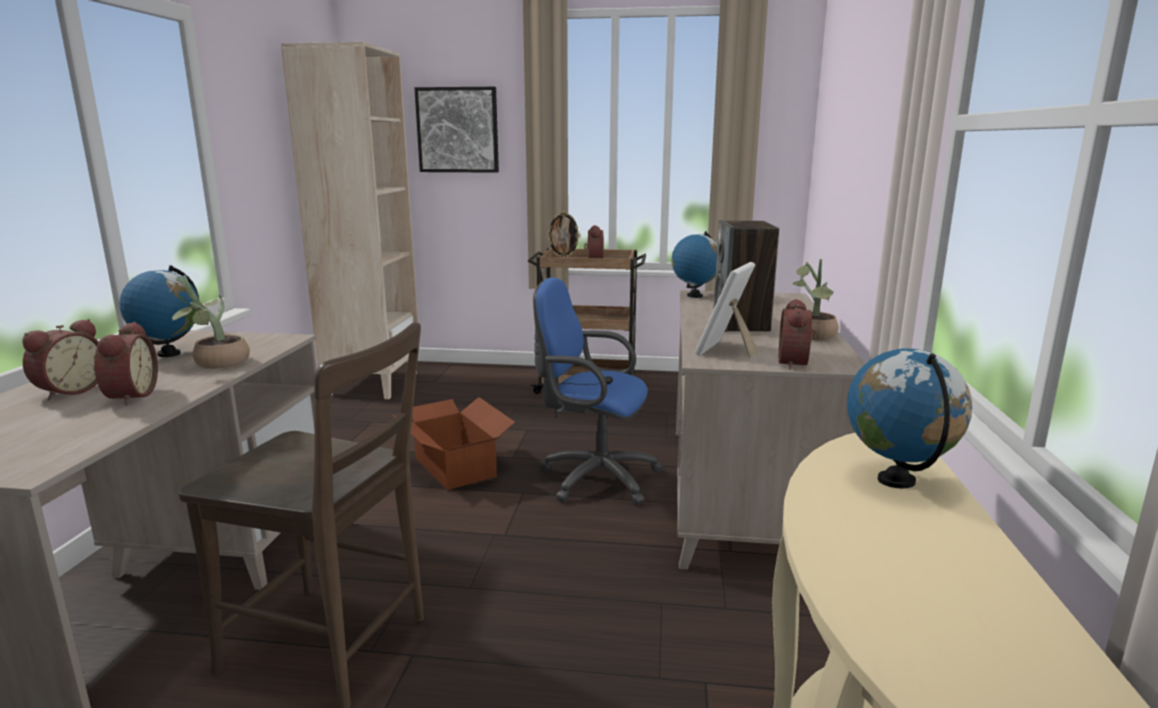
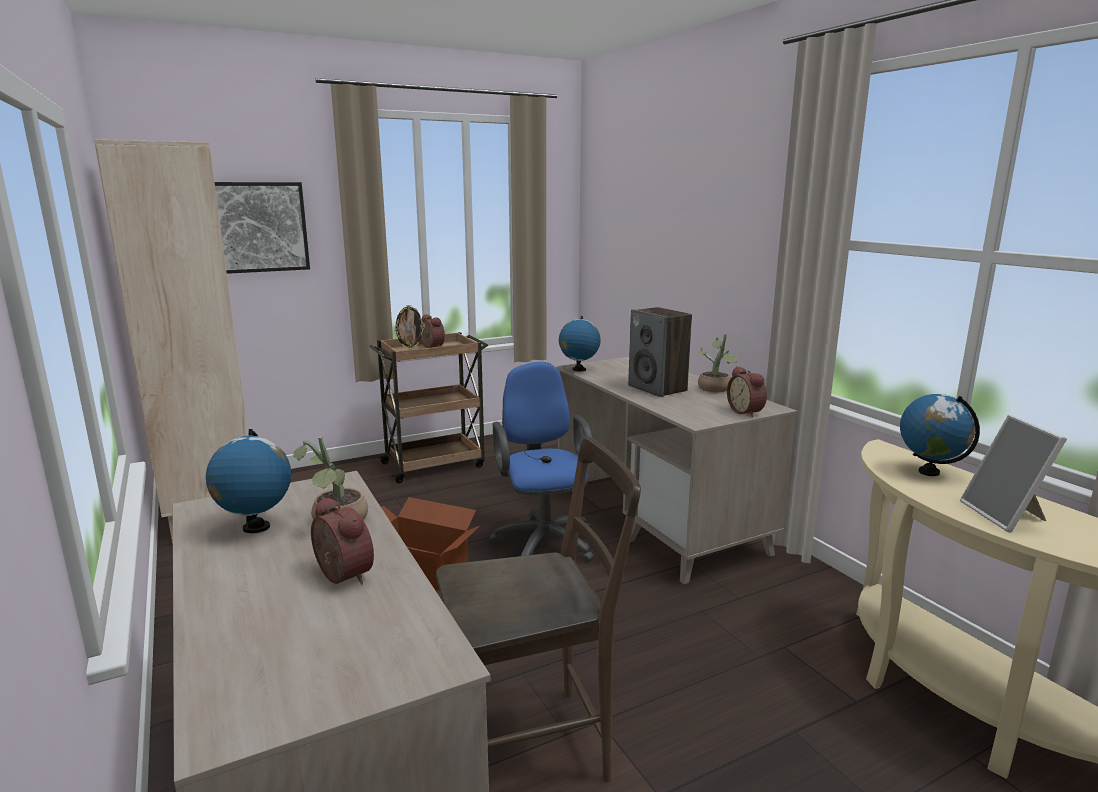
camera: 35 degrees left, 0 degrees up
(69, 391) = (257, 593): alarm clock -> none
(593, 478) = (543, 540): blue office chair -> blue office chair turned 90 degrees clockwise
(726, 351) = (693, 411): picture frame -> picture frame (1006, 516)

